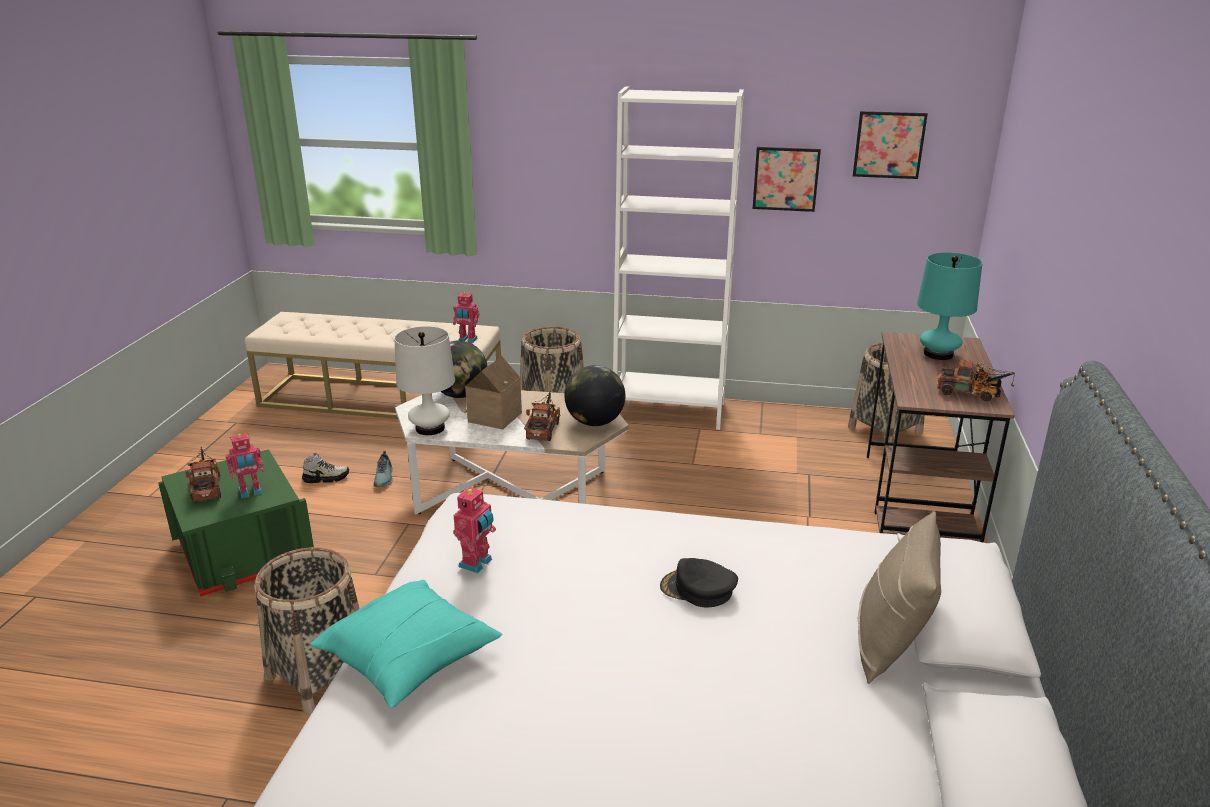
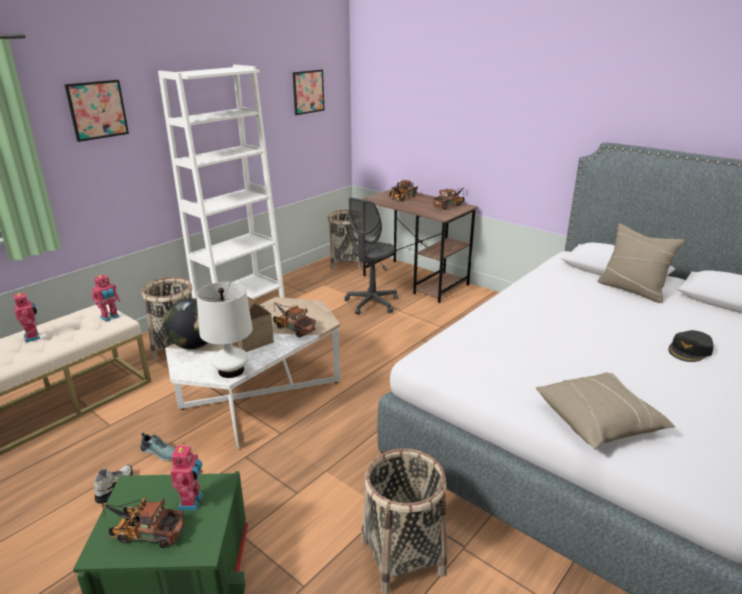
camera: 60 degrees left, 0 degrees up
(409, 658) = (599, 421): turquoise pillow -> beige pillow
(477, 563) = (506, 372): toy robot -> toy robot (33, 337)
(595, 422) = (307, 309): globe -> none
(698, 589) = (570, 316): black cap -> black cap (690, 350)
(785, 179) = (263, 124): picture -> picture (97, 110)
(796, 489) = (371, 303): none -> grey office chair
(938, 354) = (402, 198): turquoise table lamp -> toy truck

